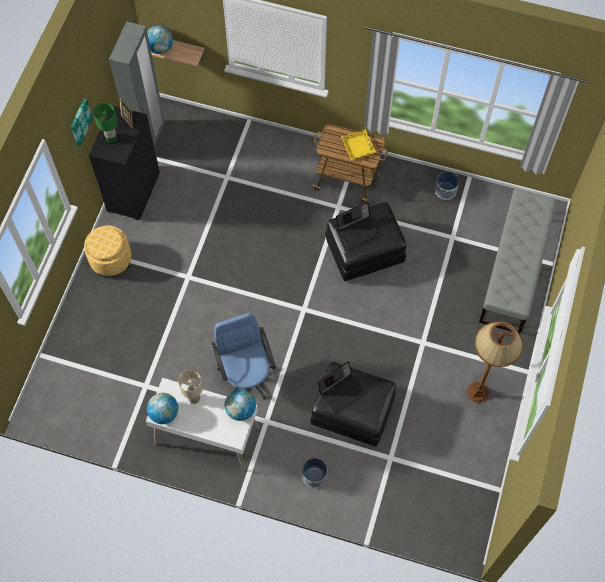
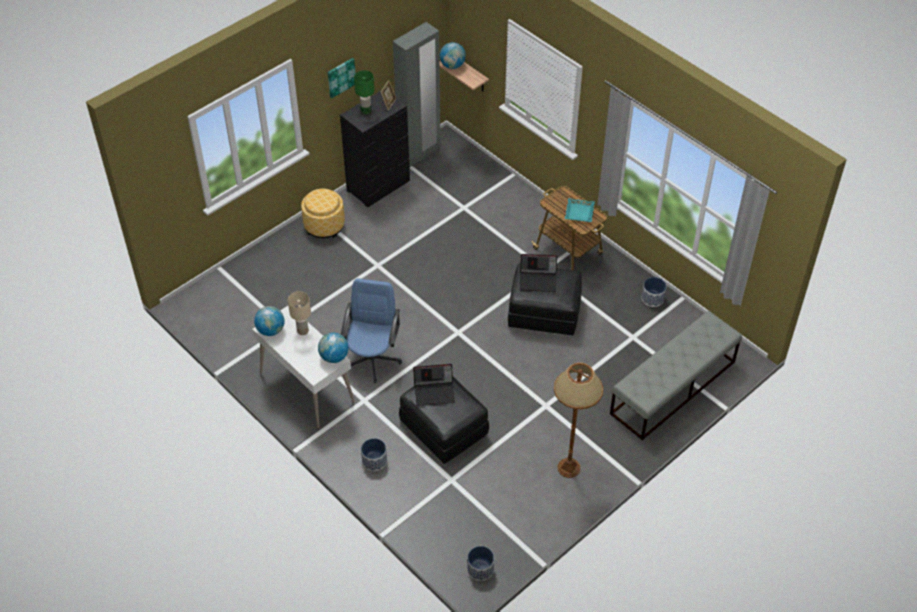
camera: 30 degrees right, 15 degrees down
(358, 146) = (579, 212): yellow tray -> turquoise tray
(467, 527) = (480, 569): none -> planter

